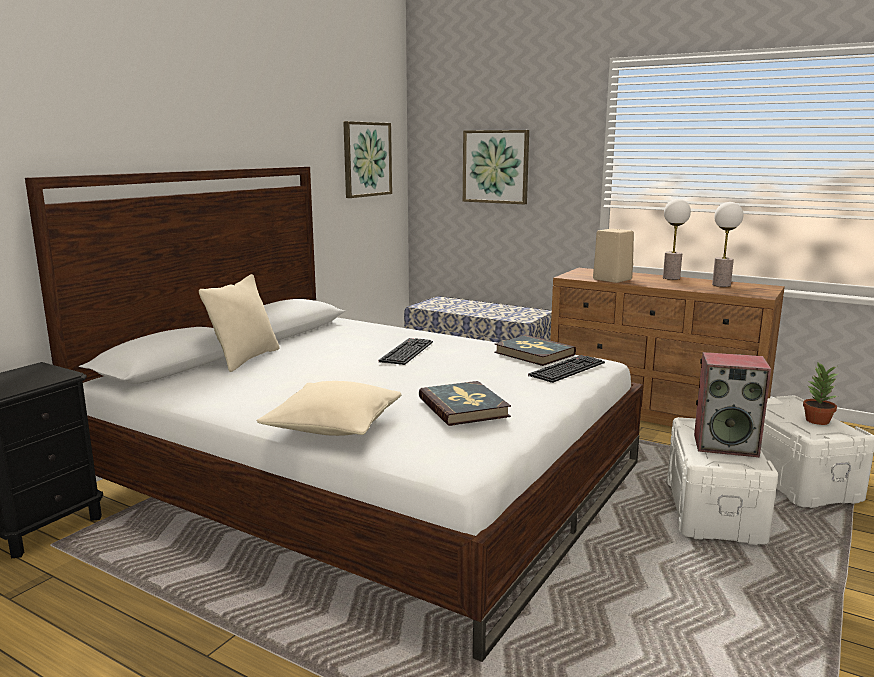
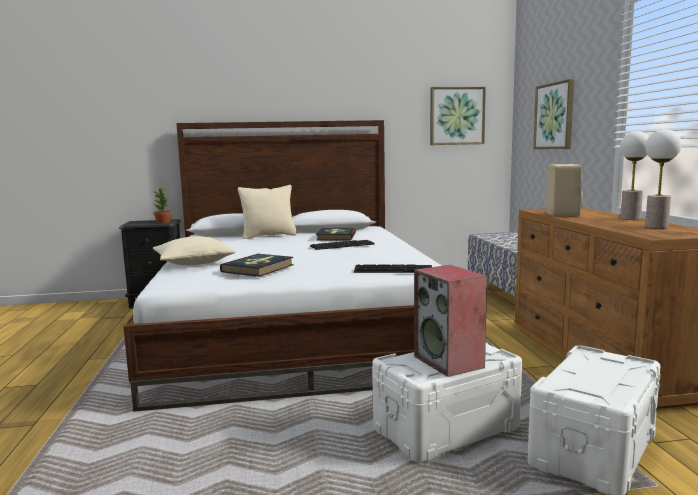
camera: 50 degrees right, 5 degrees down
(534, 354) = (409, 259): book -> book (336, 237)
(816, 420) = (609, 382): potted plant -> potted plant (163, 222)

